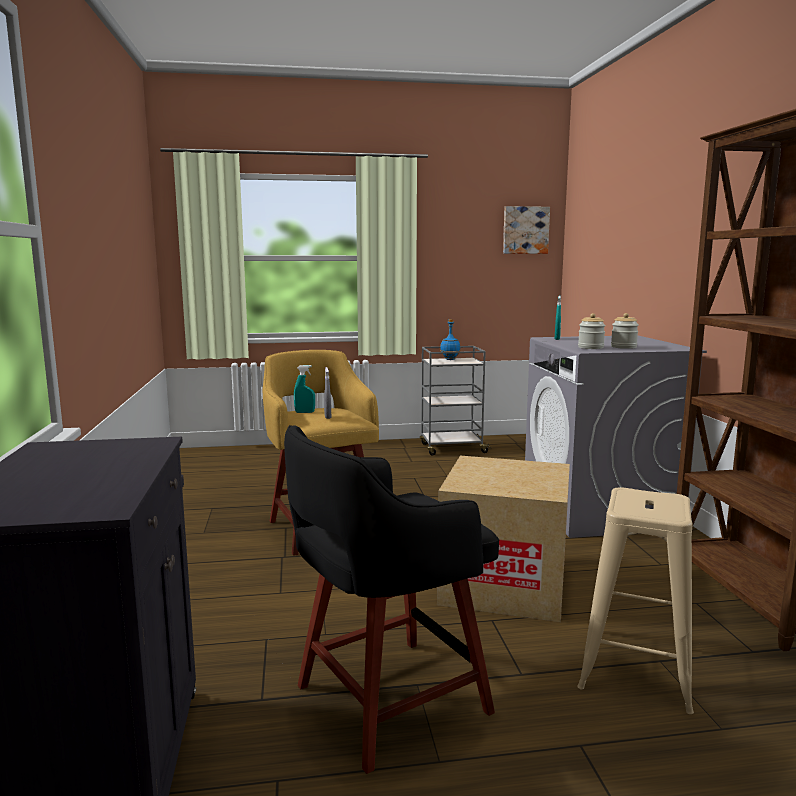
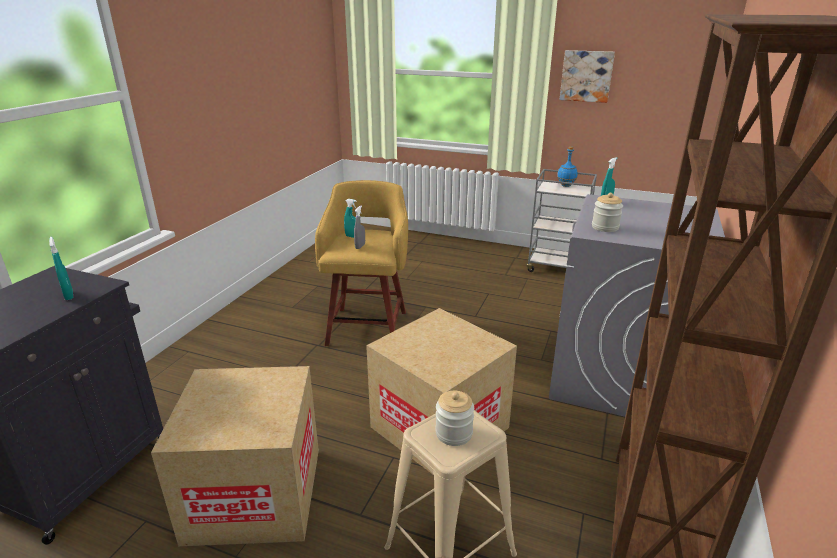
camera: 30 degrees right, 15 degrees up
(126, 455) = (69, 295): none -> turquoise spray bottle
(386, 701) = (255, 494): black stool -> cardboard box
(525, 230) = (682, 52): picture -> picture (586, 76)
(623, 347) = (643, 233): jar -> jar (454, 433)

